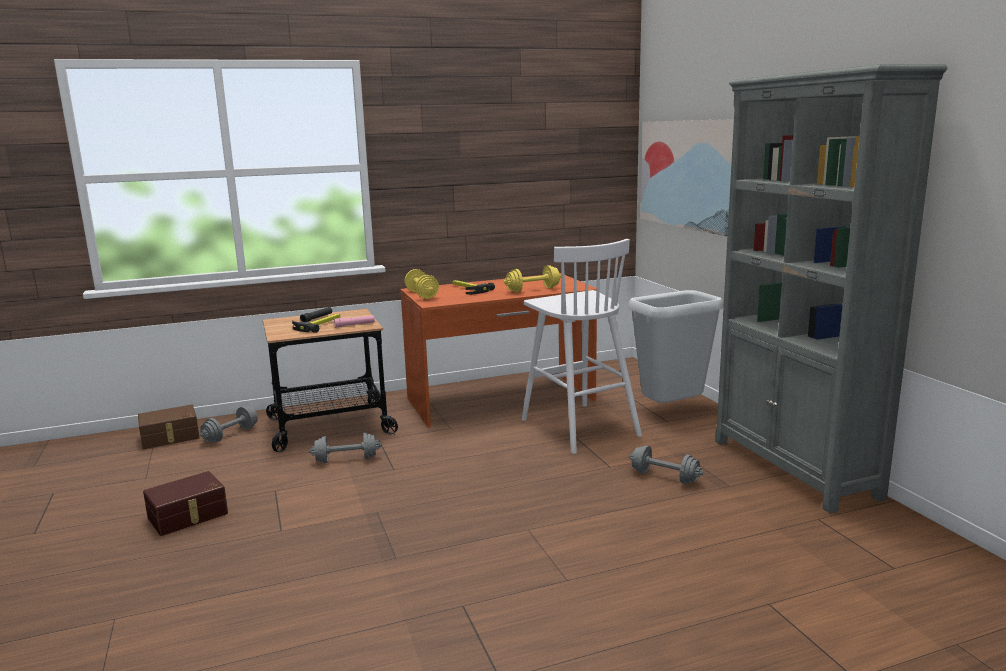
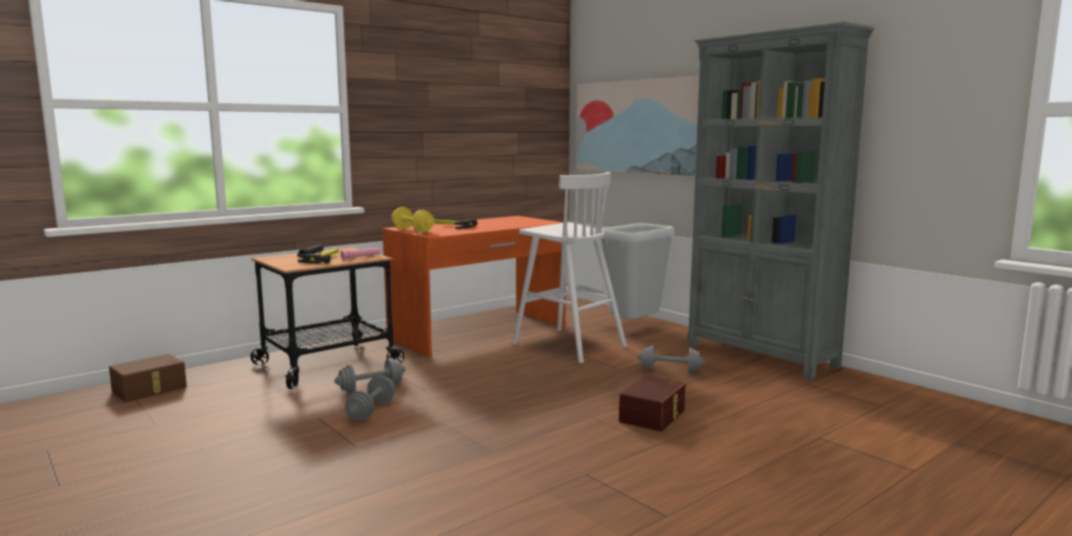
camera: 20 degrees left, 5 degrees down
(188, 516) = (241, 448): brown storage box -> brown storage box (653, 416)
(231, 435) = (222, 381): grey dumbbell -> grey dumbbell (371, 411)
(533, 290) = (512, 225): yellow dumbbell -> none

